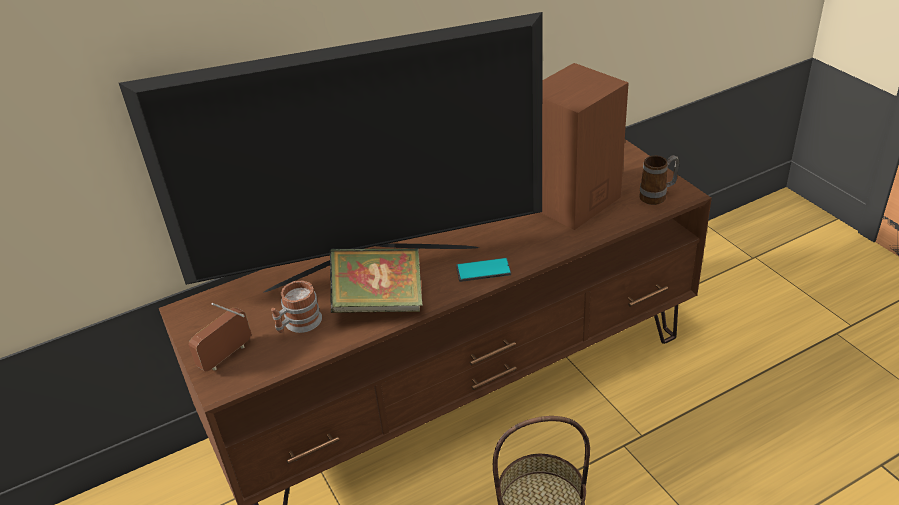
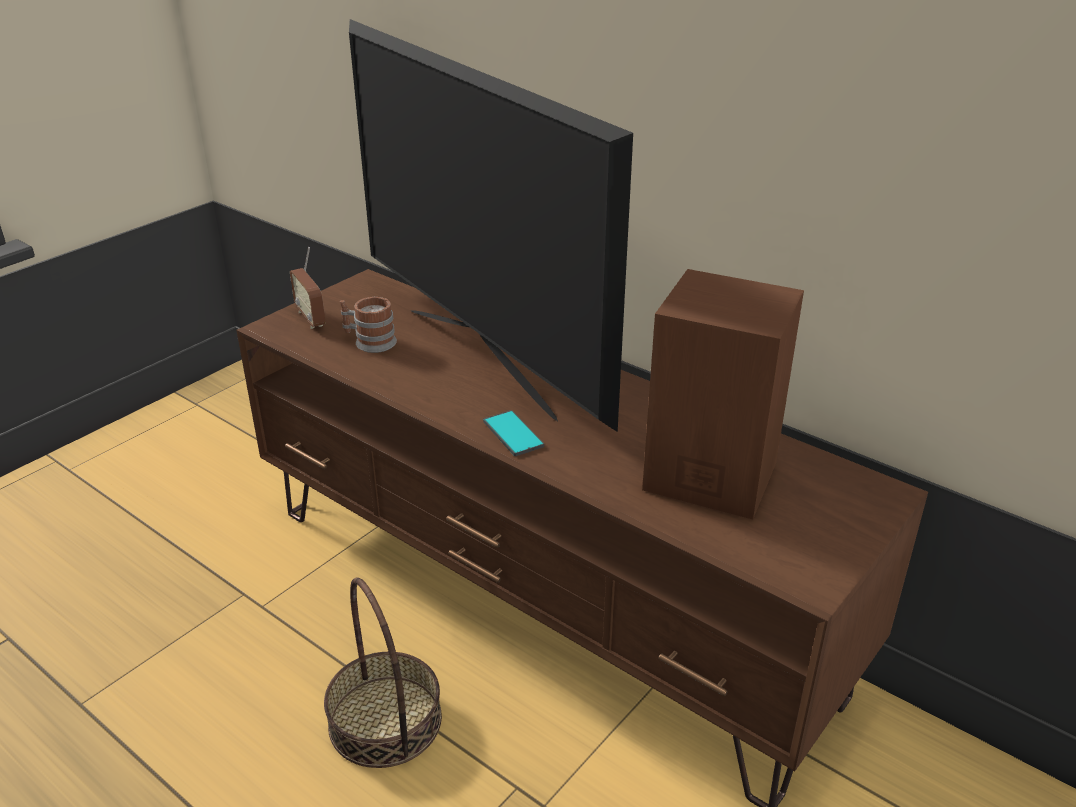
camera: 65 degrees right, 5 degrees down
(226, 356) = (311, 318): radio -> radio turned 135 degrees counterclockwise
(379, 303) = (422, 378): book -> none
(657, 197) = (782, 557): mug -> none

